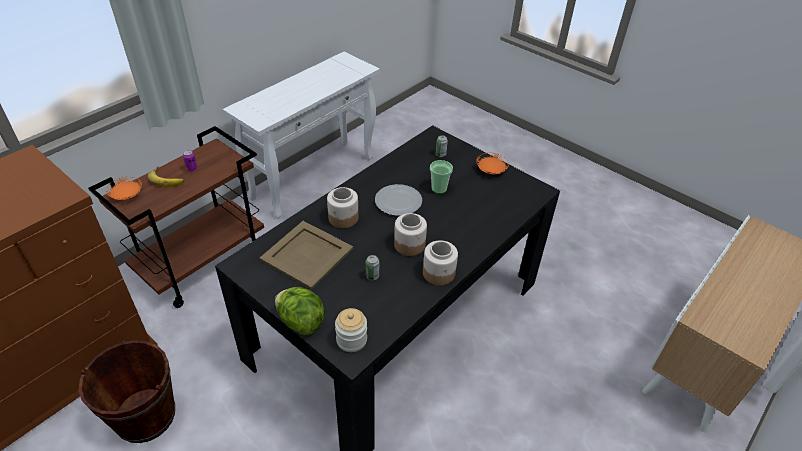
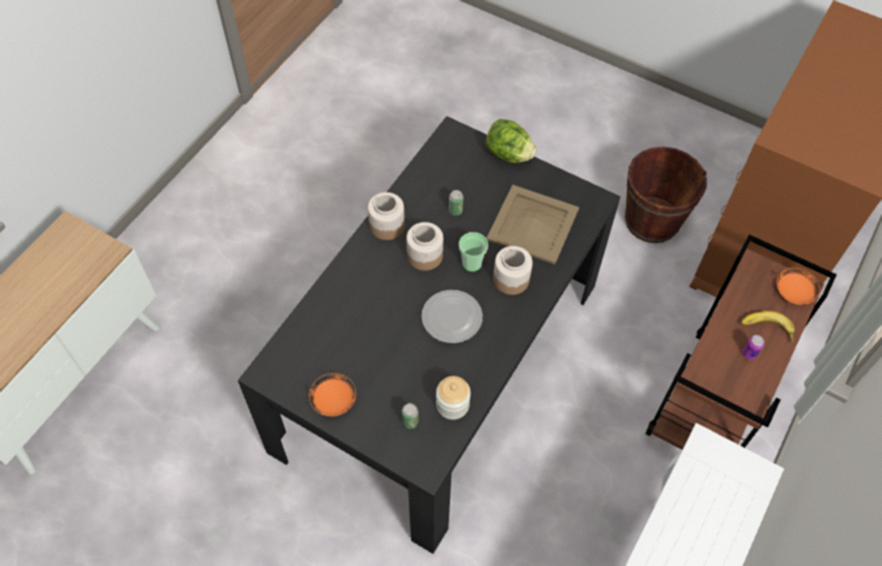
camera: 170 degrees right, 15 degrees up
(351, 340) = (456, 146): jar -> jar (452, 405)
(439, 189) = (403, 350): cup -> cup (472, 263)

